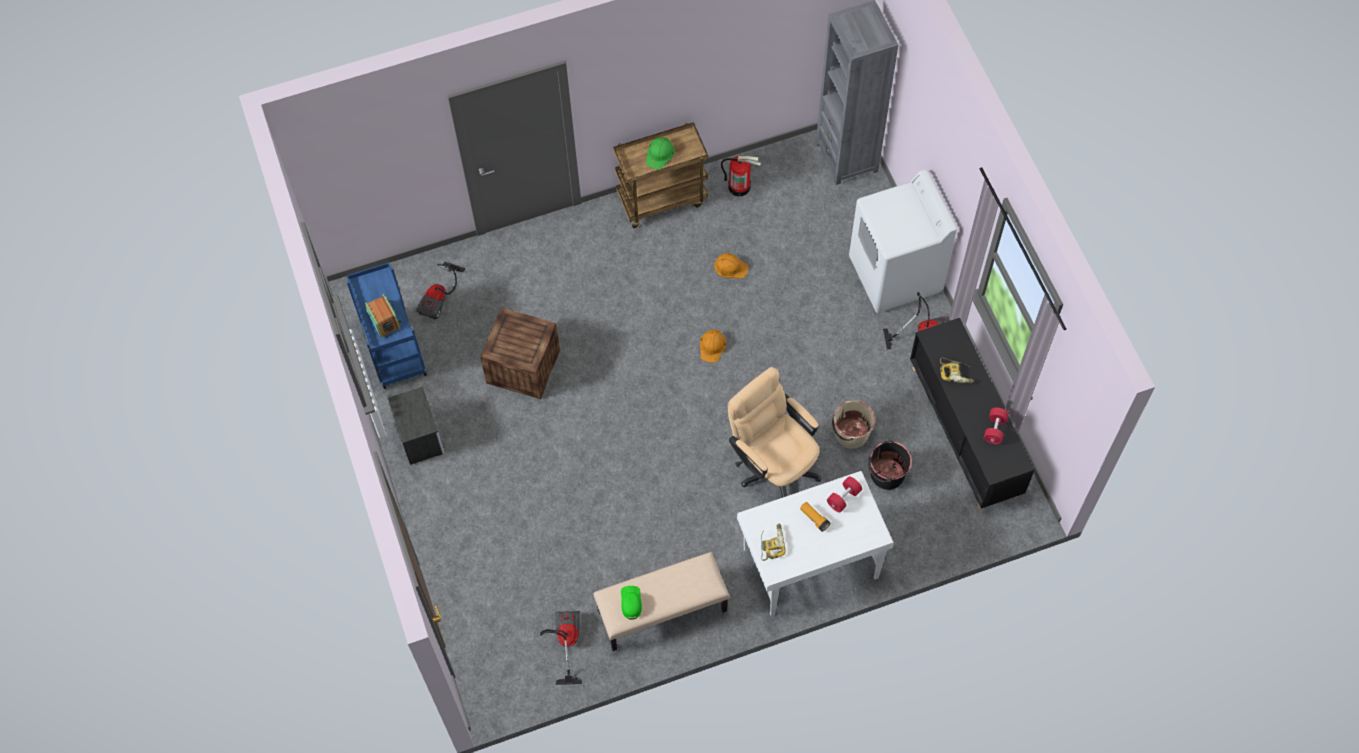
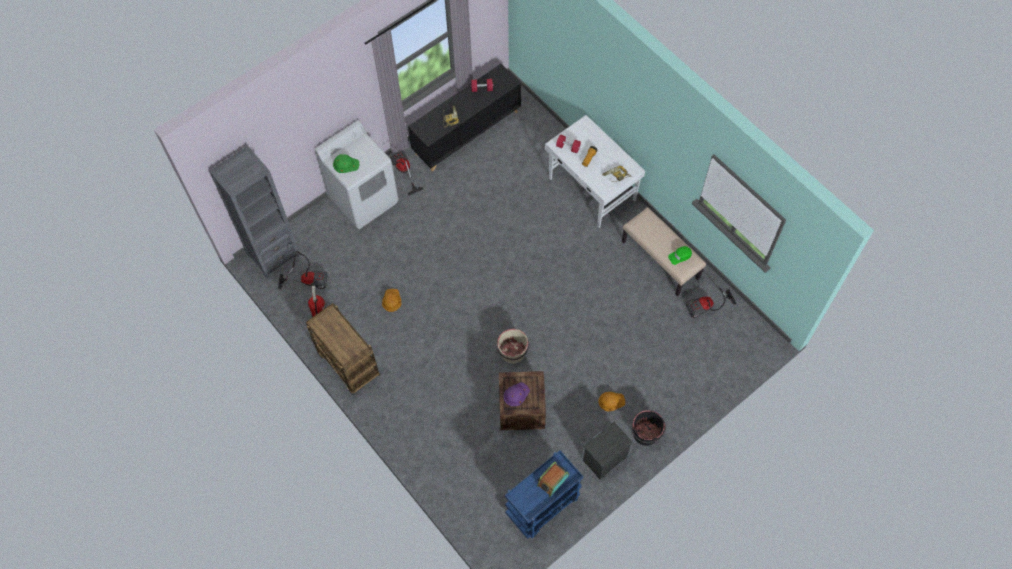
camera: 110 degrees left, 0 degrees up
(440, 298) = (486, 490): vacuum cleaner -> vacuum cleaner (308, 280)
(518, 332) = (516, 394): none -> purple hard hat
(660, 153) = (339, 338): green hard hat -> green hard hat (345, 164)
(712, 346) = (459, 291): orange hard hat -> orange hard hat (611, 401)
(773, 464) = (533, 229): beige office chair -> none
(851, 434) = (493, 192): beige bucket -> beige bucket (513, 353)
(886, 474) = (514, 165): black bucket -> black bucket (646, 434)

